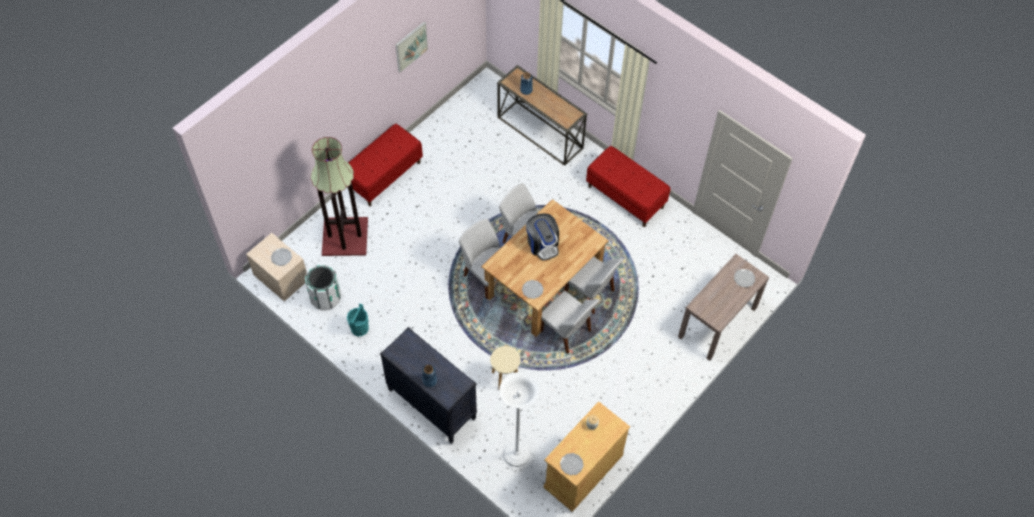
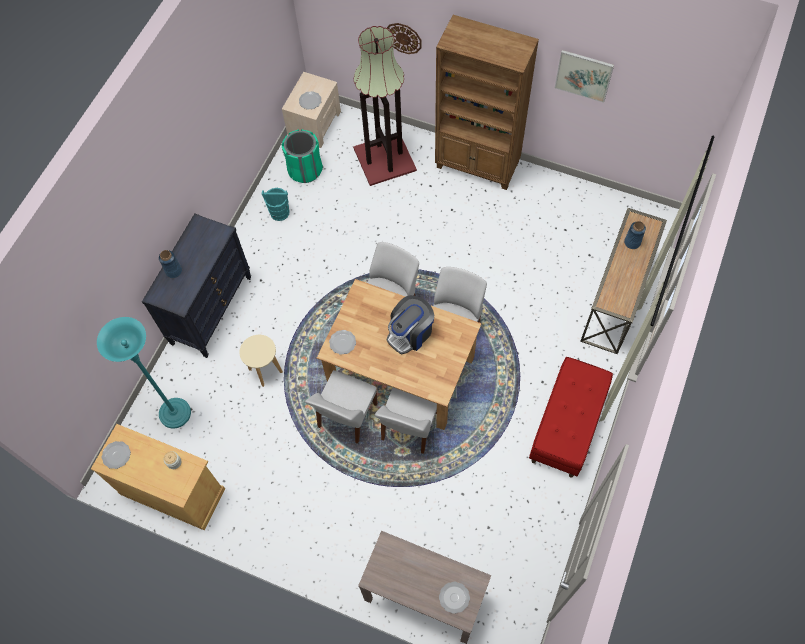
camera: 75 degrees right, 5 degrees up
(302, 147) = (403, 38): none -> wall clock
(325, 297) = (305, 170): white trash can -> green trash can
(384, 175) = (478, 165): red bench -> brown bookcase
(516, 454) = (175, 414): white floor lamp -> turquoise floor lamp

